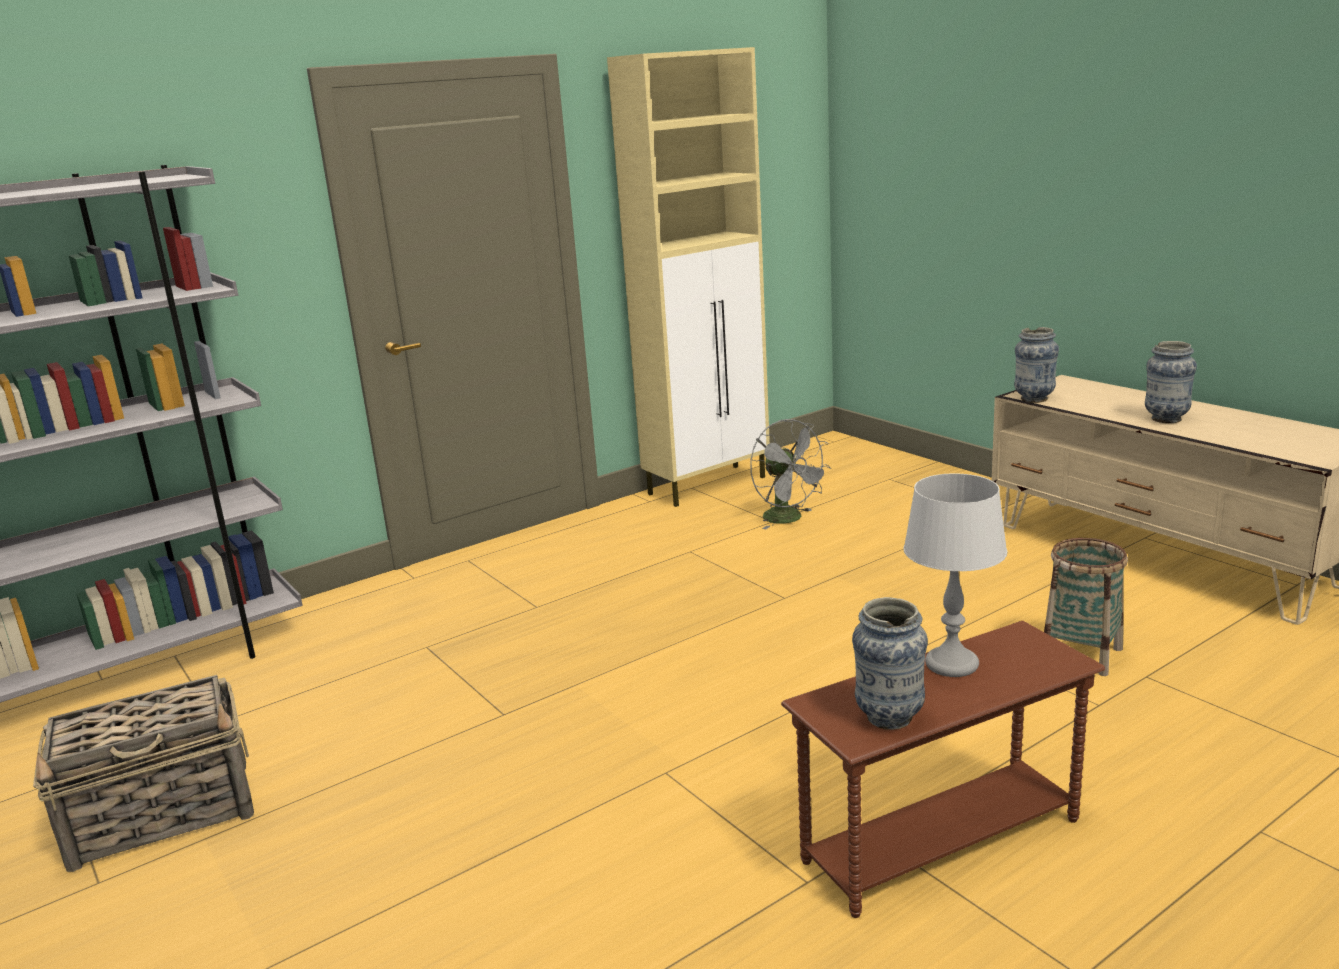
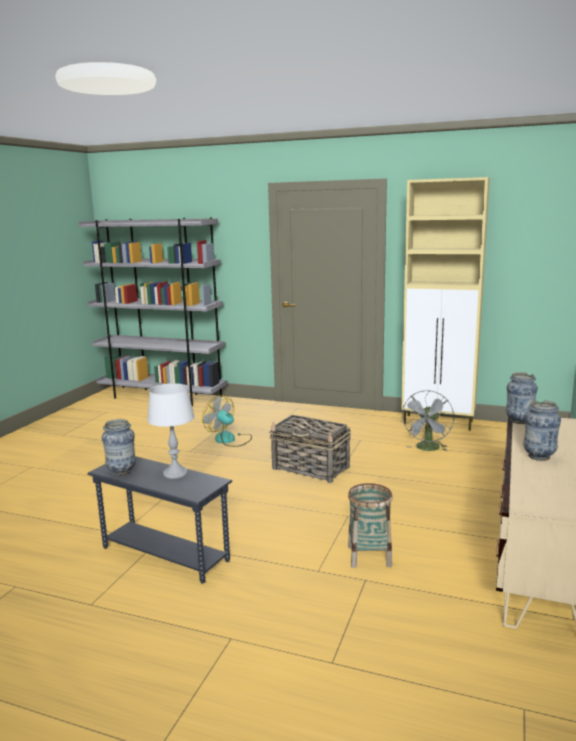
camera: 55 degrees right, 5 degrees down
(164, 814) = (98, 429): basket -> basket (311, 468)
(512, 659) = (229, 440): none -> fan
(940, 840) = (165, 554): brown side table -> grey side table

